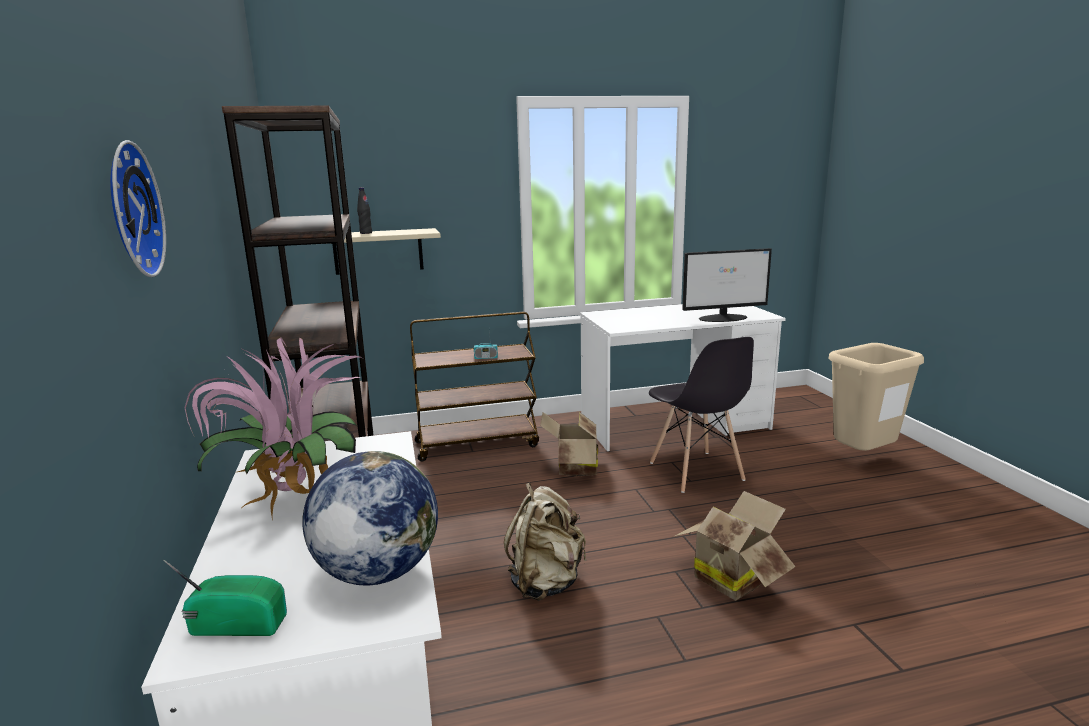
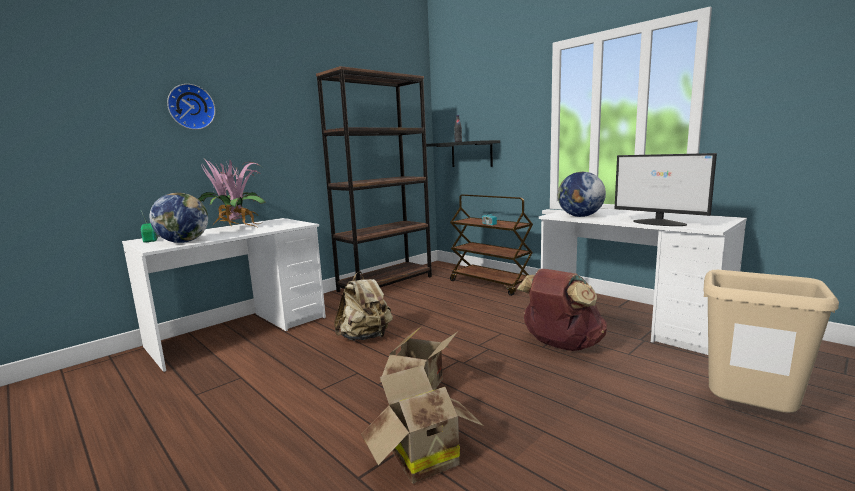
camera: 60 degrees right, 5 degrees down
(378, 251) = (471, 154): beige shelf -> black shelf
(573, 468) = (500, 311): cardboard box -> cardboard box (420, 457)
(644, 325) = (580, 216): none -> globe
(696, 472) = (561, 345): grey chair -> brown backpack

